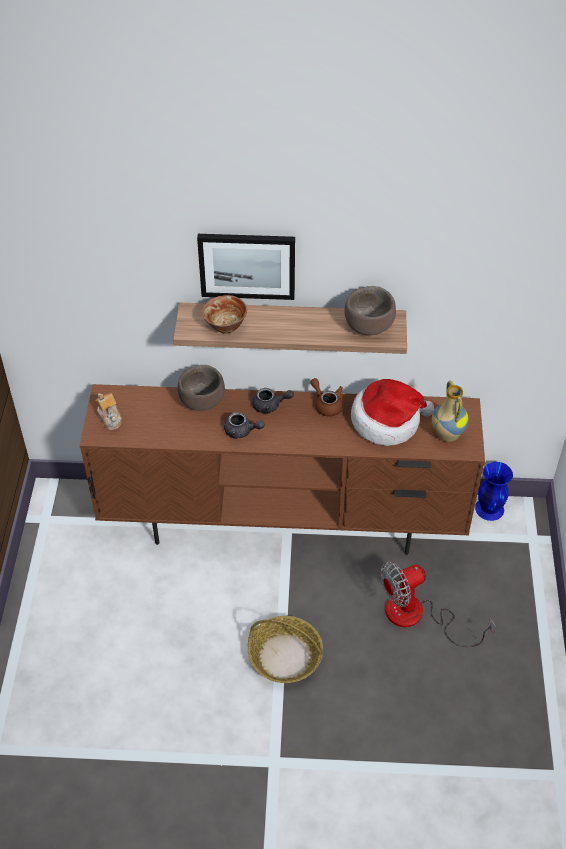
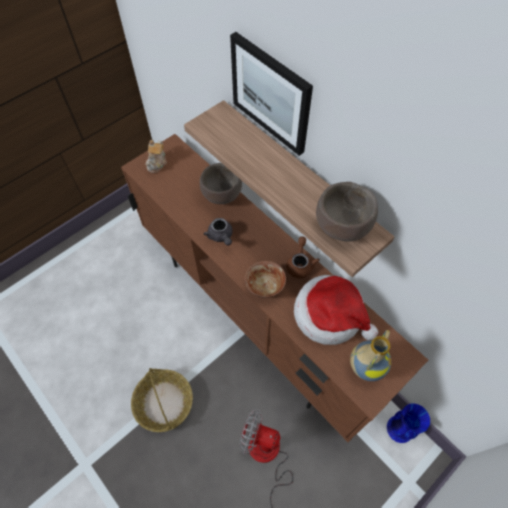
camera: 45 degrees right, 10 degrees up
(225, 326) = (230, 141): bowl -> bowl (265, 288)
(270, 406) = (261, 233): grey teapot -> none

